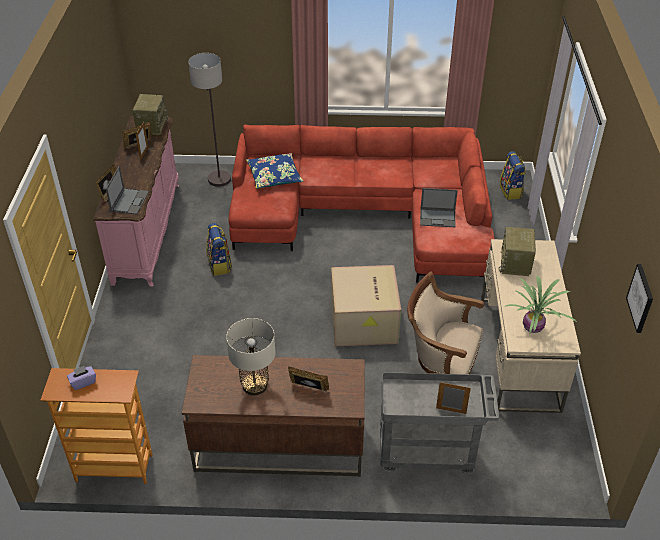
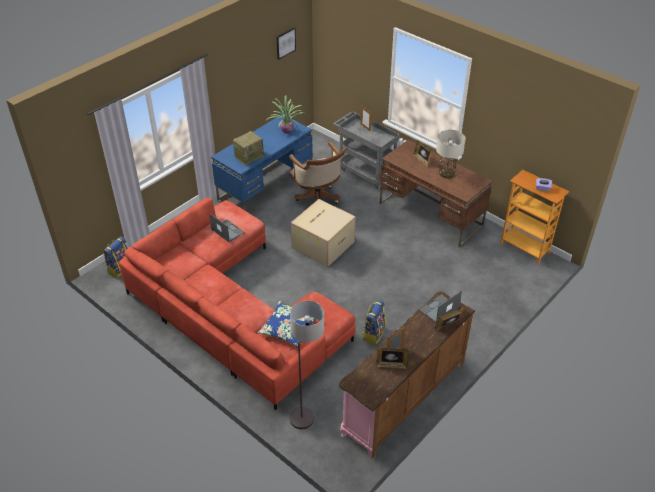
camera: 140 degrees left, 0 degrees up
(152, 126) = (364, 382): radio -> none
(519, 353) = (266, 187): beige desk -> blue desk

